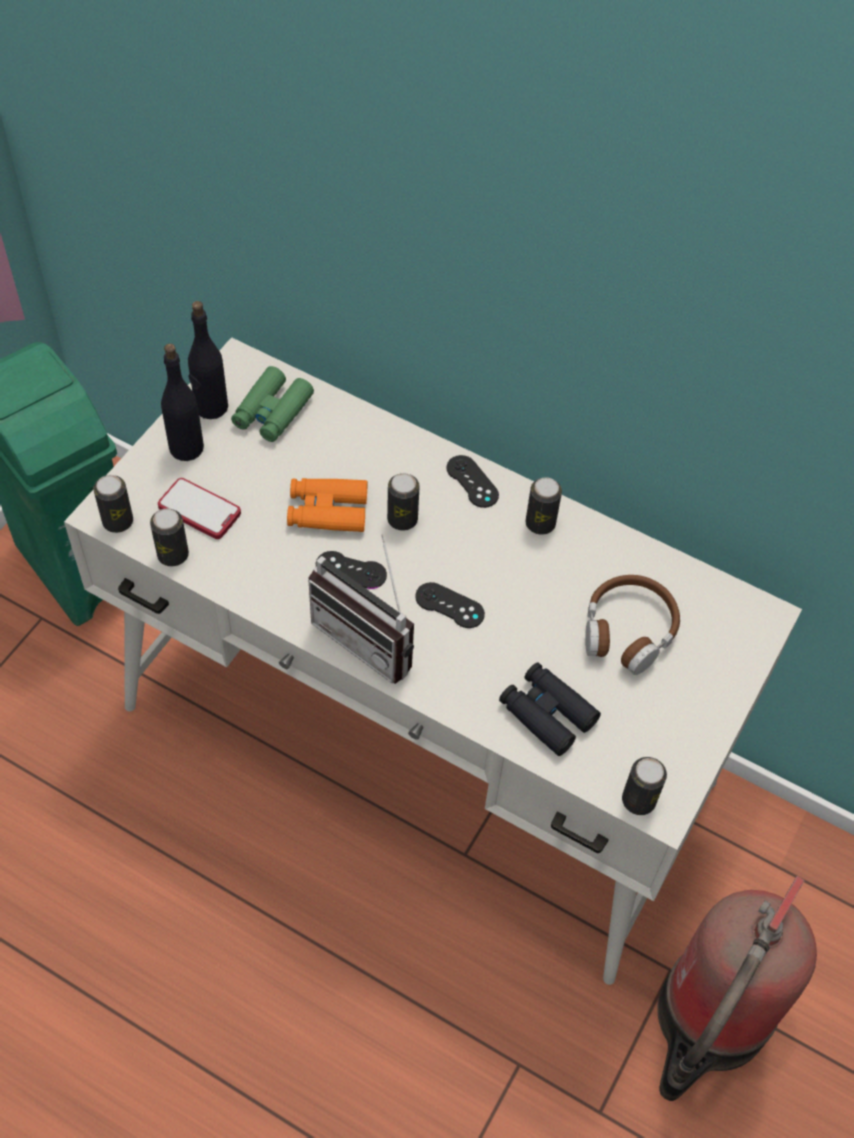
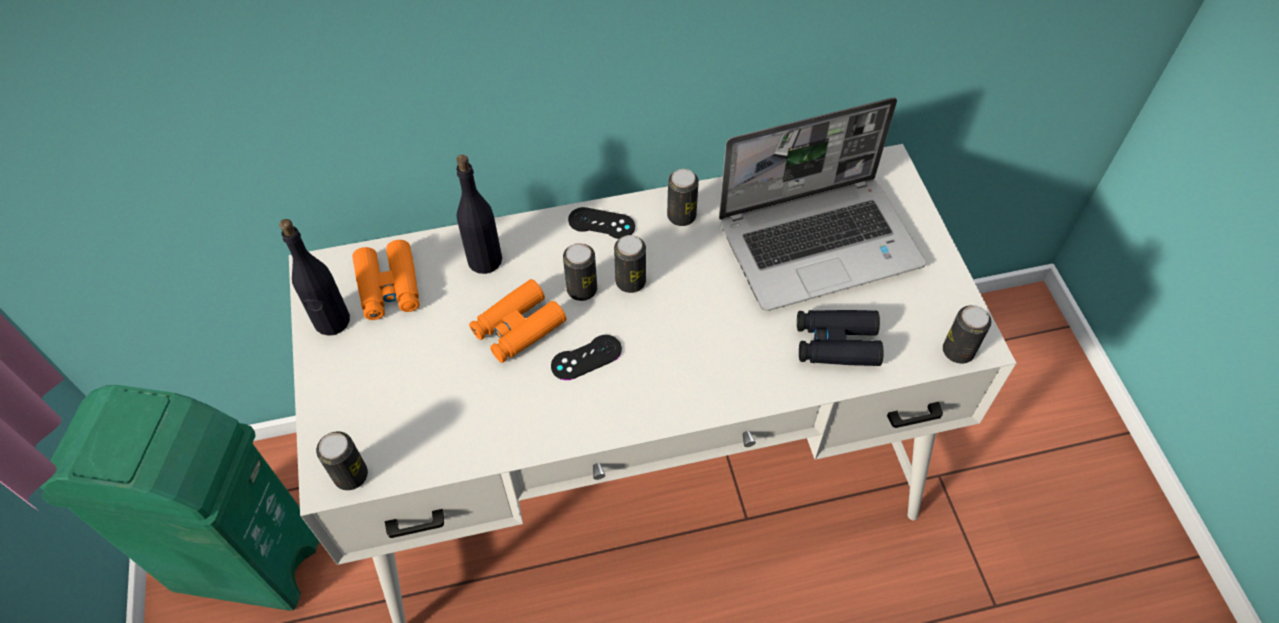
camera: 40 degrees left, 0 degrees up
(173, 555) = (430, 463): can -> can (630, 281)
(186, 447) = (346, 369): black bottle -> black bottle (484, 260)
(199, 510) = (413, 409): phone -> none
(272, 412) = (389, 287): green binoculars -> orange binoculars
(371, 637) = (658, 394): radio -> none
(449, 605) = (686, 324): black game controller -> none
(628, 630) = (820, 242): brown headphones -> laptop
(707, 1023) = (992, 488): fire extinguisher -> none

